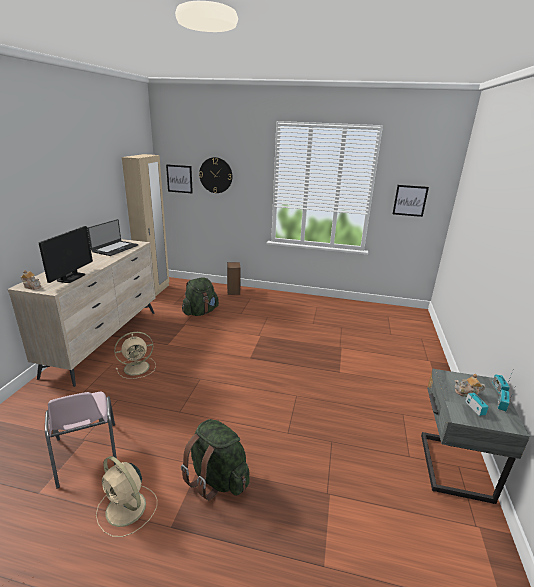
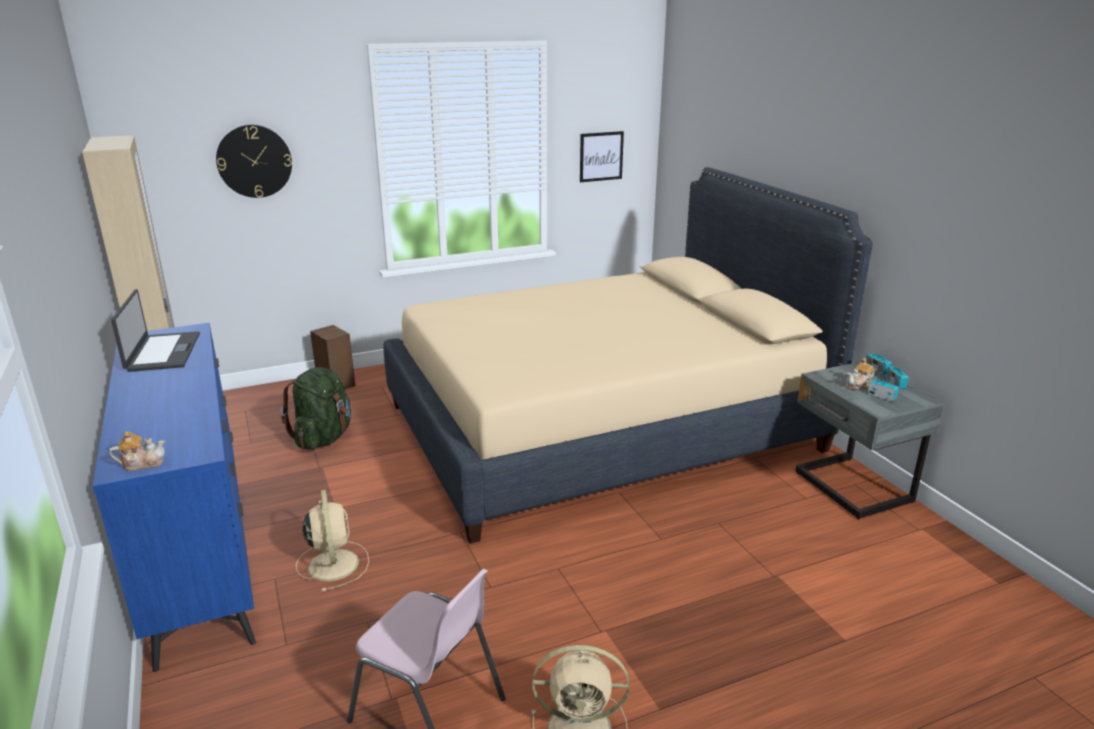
camera: 35 degrees left, 0 degrees up
(71, 277) = (188, 424): monitor -> none
(105, 341) = (201, 552): beige dresser -> blue dresser
(138, 367) = (333, 563): beige fan -> beige fan turned 45 degrees counterclockwise
(179, 179) = (168, 180): picture -> none
(217, 478) = (645, 630): green backpack -> none
(329, 357) = (602, 427): none -> beige bed

